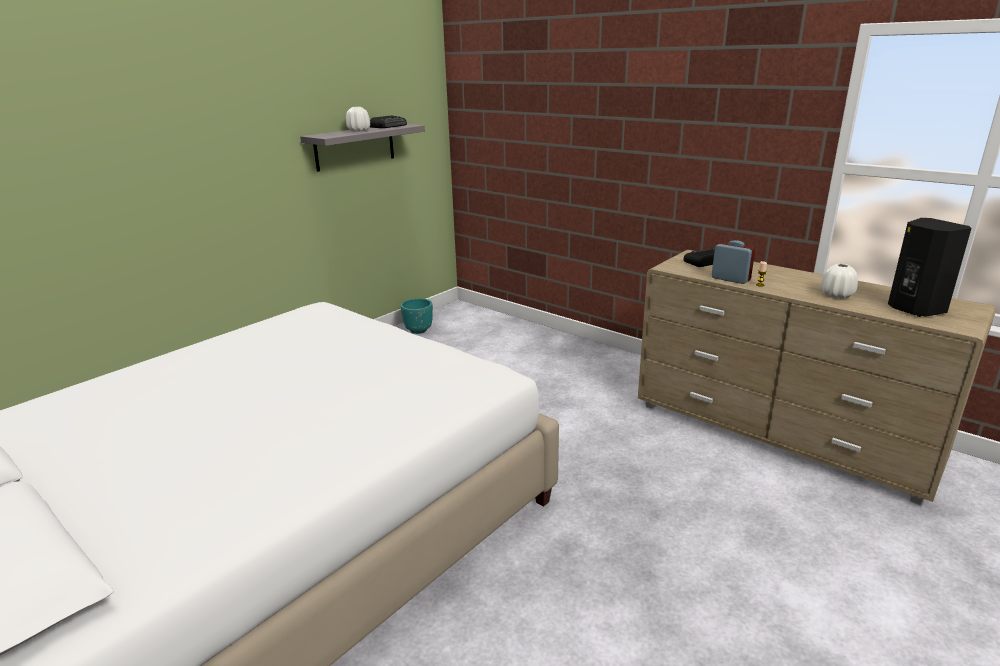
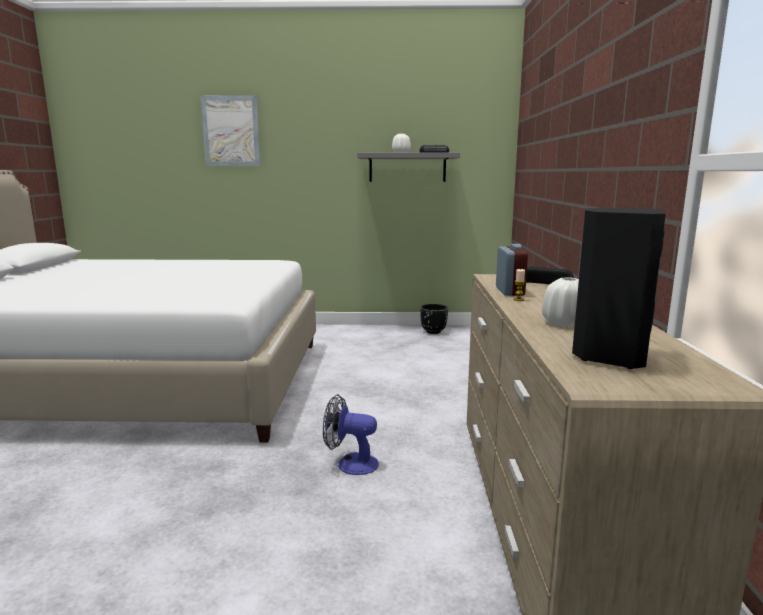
camera: 50 degrees right, 10 degrees down
(107, 122) = (231, 131): none -> picture
(418, 330) = (433, 331): turquoise planter -> black planter
(632, 473) = (350, 463): none -> fan

